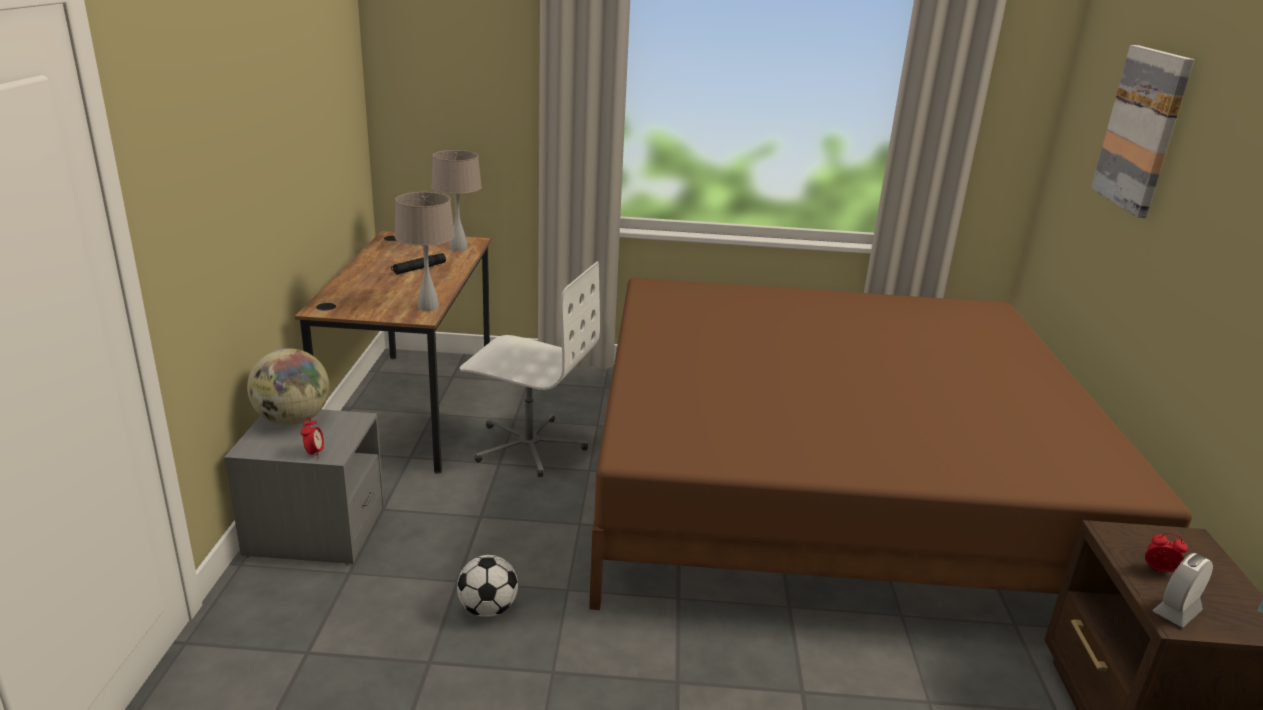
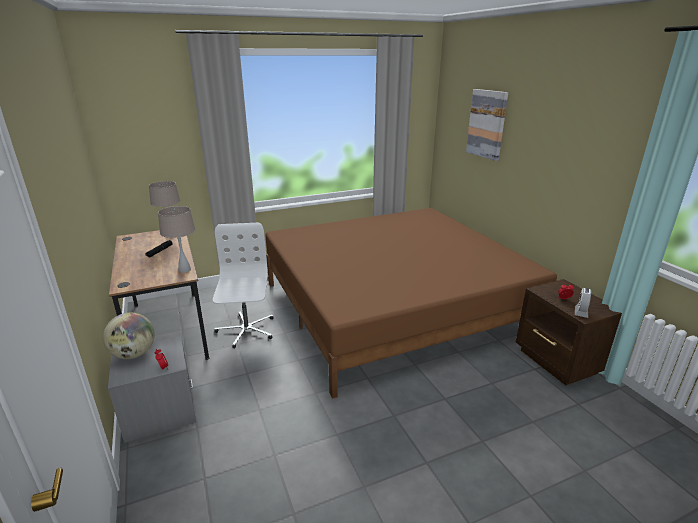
camera: 25 degrees left, 0 degrees up
(488, 609) = (284, 417): football -> none
(529, 446) = (246, 330): white office chair -> white office chair turned 90 degrees counterclockwise

